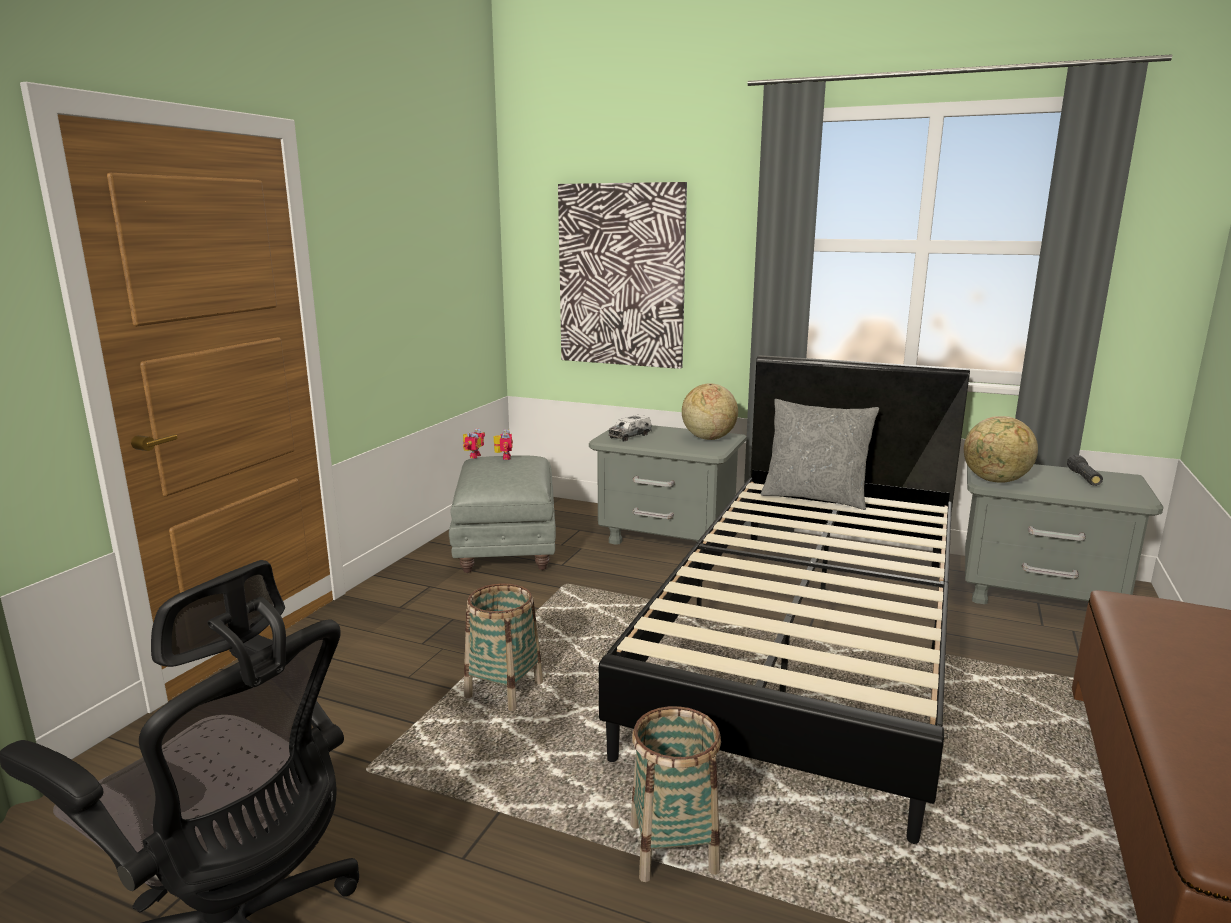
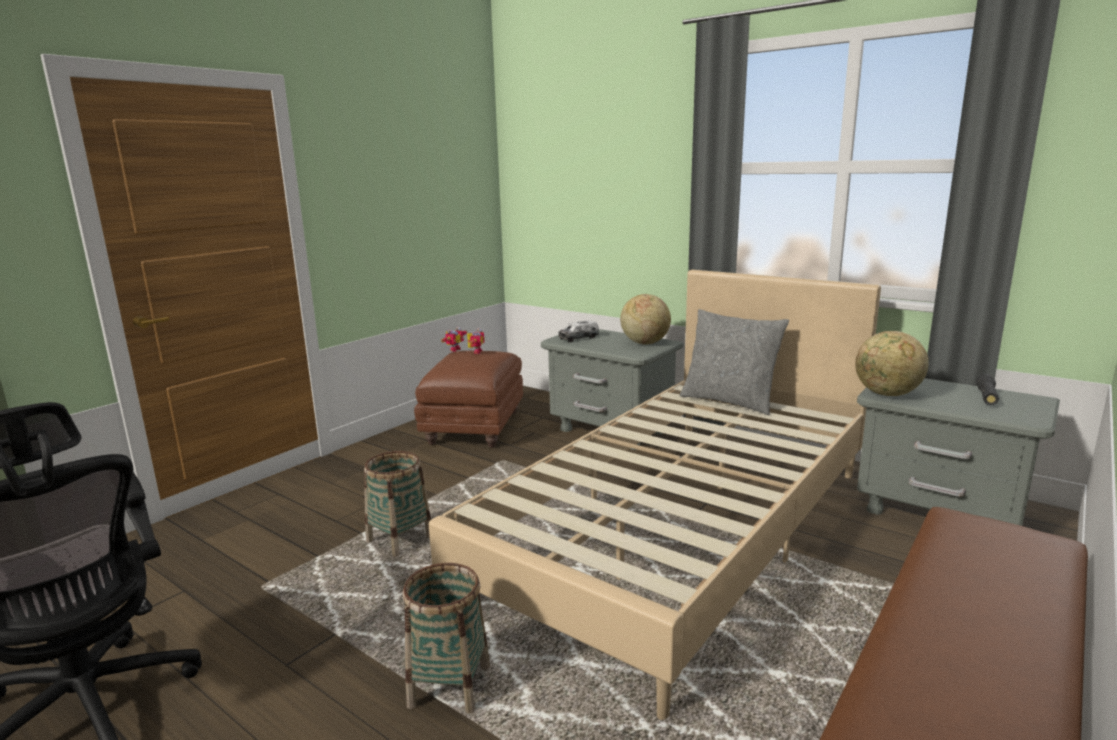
camera: 15 degrees right, 0 degrees up
(506, 548) = (474, 427): grey ottoman -> brown ottoman
(621, 276) = (588, 199): picture -> none
(809, 642) = (681, 530): black bed -> beige bed

